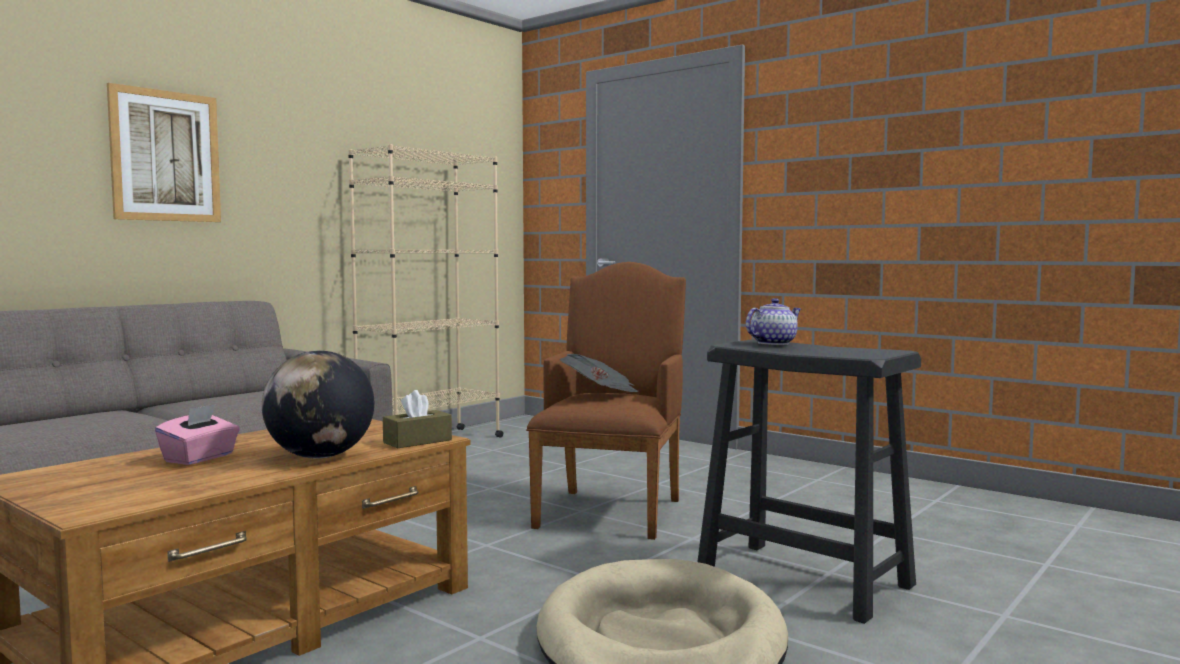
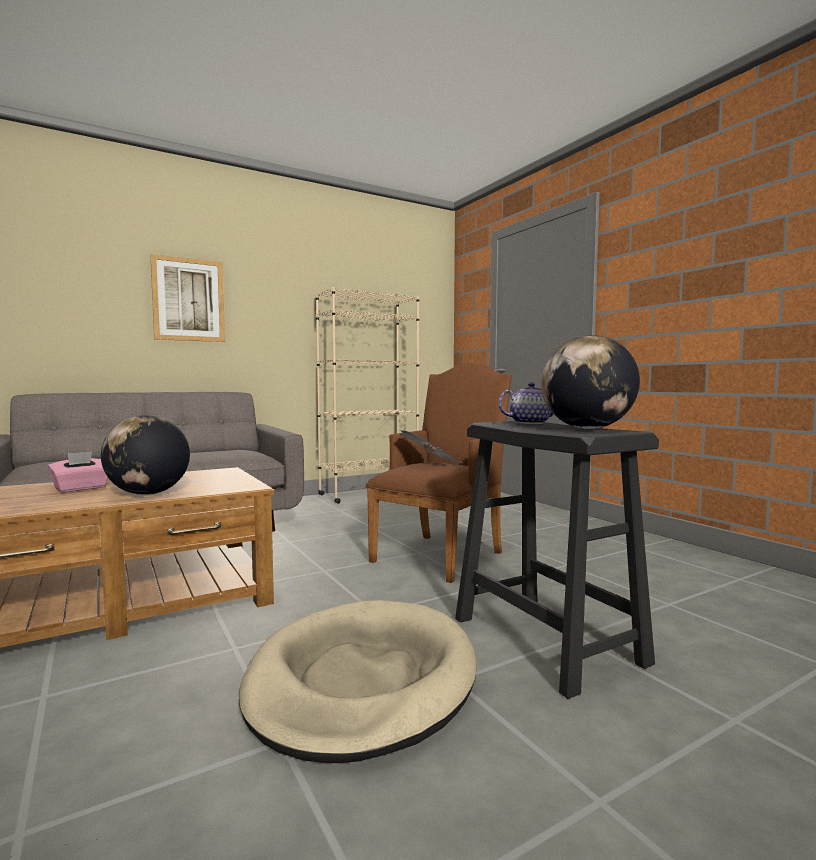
camera: 20 degrees right, 0 degrees up
(417, 441) = (233, 488): brown tissue box -> none
(848, 349) = (587, 428): none -> globe

